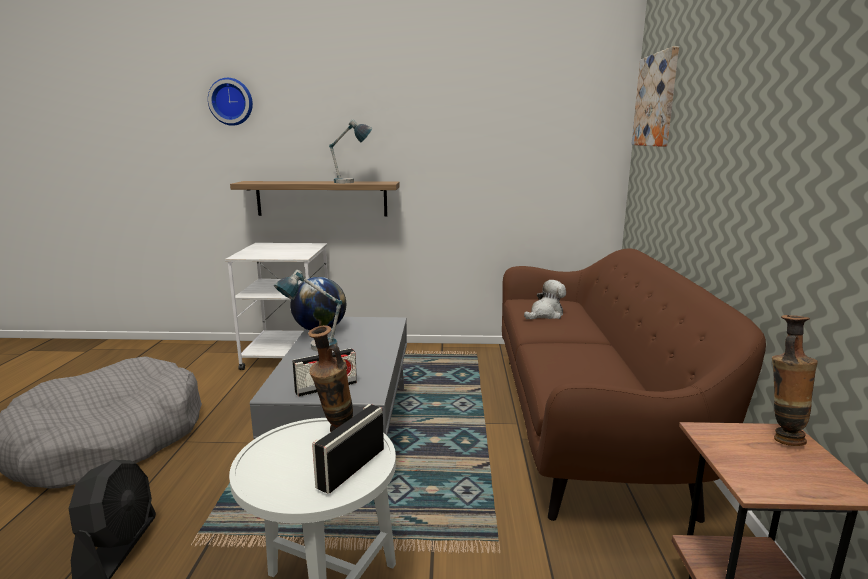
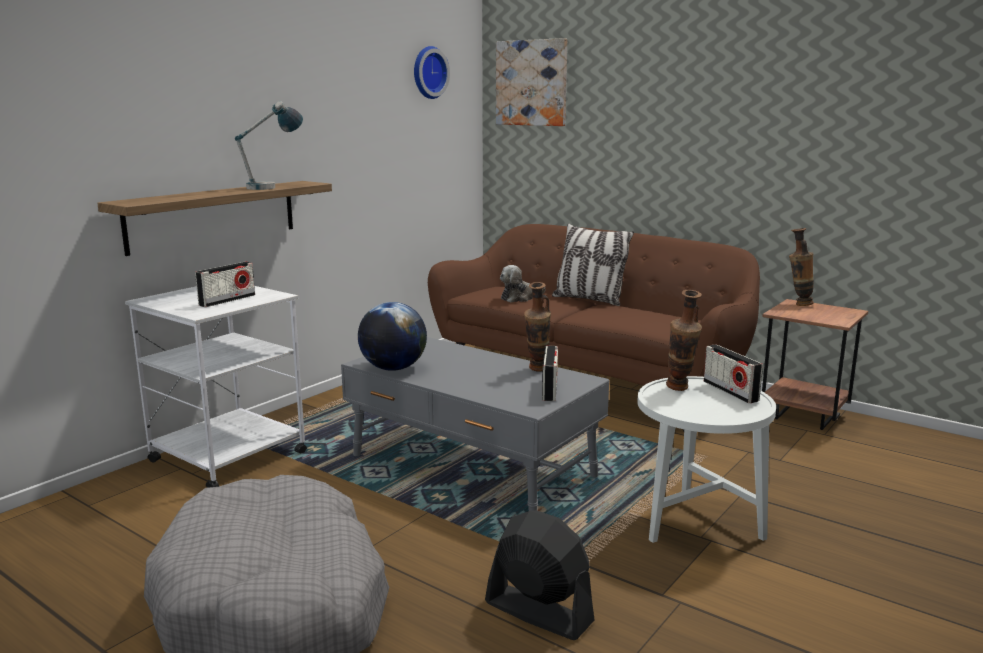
camera: 55 degrees left, 0 degrees up
(231, 102) = (73, 71): wall clock -> wall clock (428, 72)
(276, 253) = (227, 300): none -> radio
(312, 347) = (439, 379): table lamp -> none
(370, 371) = (537, 370): none -> vase
(545, 314) = (520, 298): plush toy -> plush toy turned 120 degrees counterclockwise
(602, 337) = (589, 300): none -> pillow

